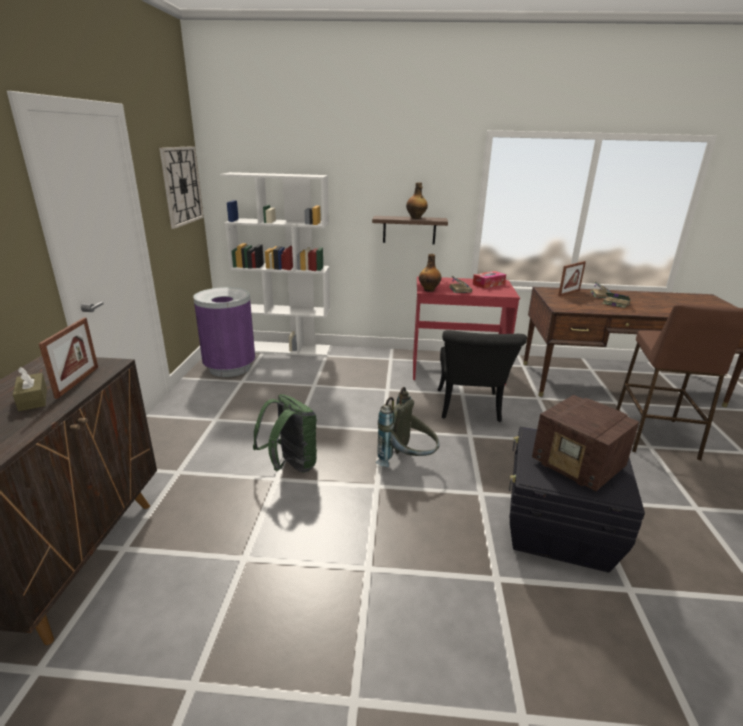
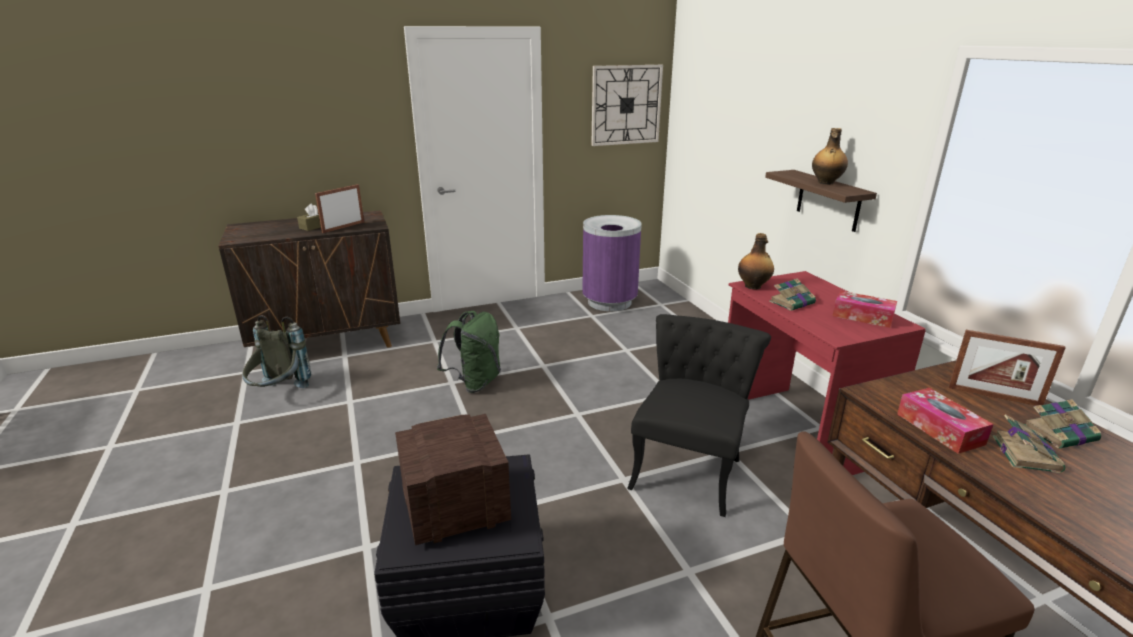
camera: 65 degrees right, 0 degrees up
(77, 382) = (343, 227): picture frame -> picture frame turned 150 degrees clockwise
(285, 349) = (685, 312): white bookcase -> none
(408, 462) = (527, 445): grey backpack -> grey backpack (279, 394)
(469, 410) = (690, 466): black chair -> black chair turned 135 degrees clockwise
(578, 466) = (453, 508): radio -> radio turned 45 degrees clockwise
(594, 308) = (939, 429): none -> tissue box

